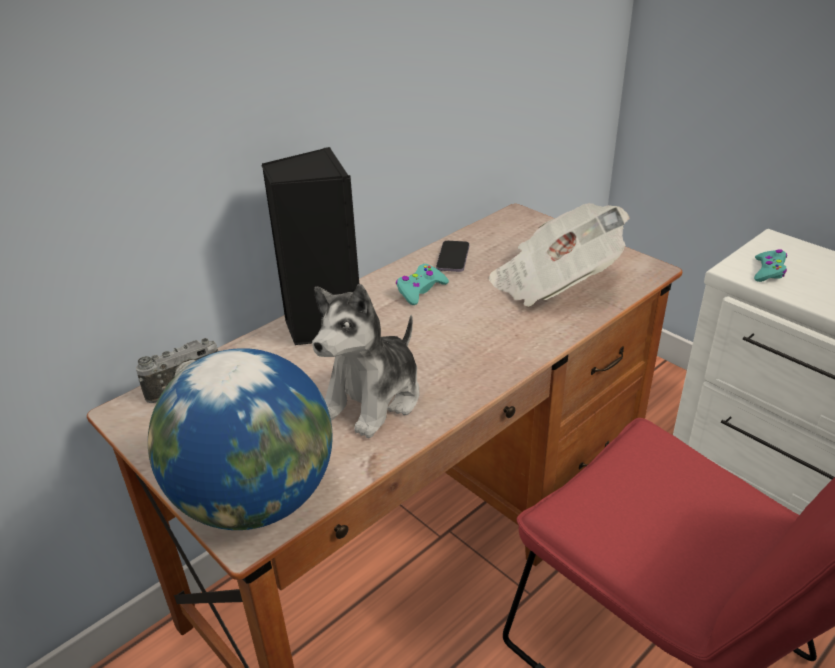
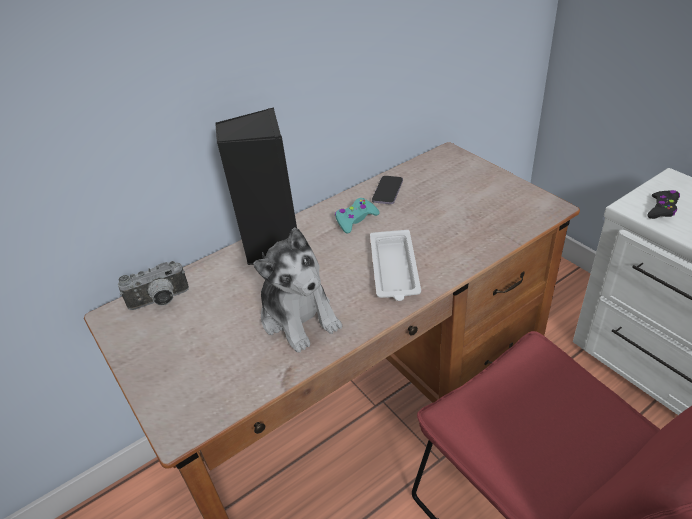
camera: 10 degrees right, 5 degrees up
(255, 500) = (191, 400): globe -> none
(373, 399) = (299, 317): plush toy -> plush toy turned 75 degrees counterclockwise
(480, 342) = (394, 270): none -> white tray
(553, 283) = (466, 217): newspaper -> none
(769, 271) = (662, 209): turquoise game controller -> black game controller

